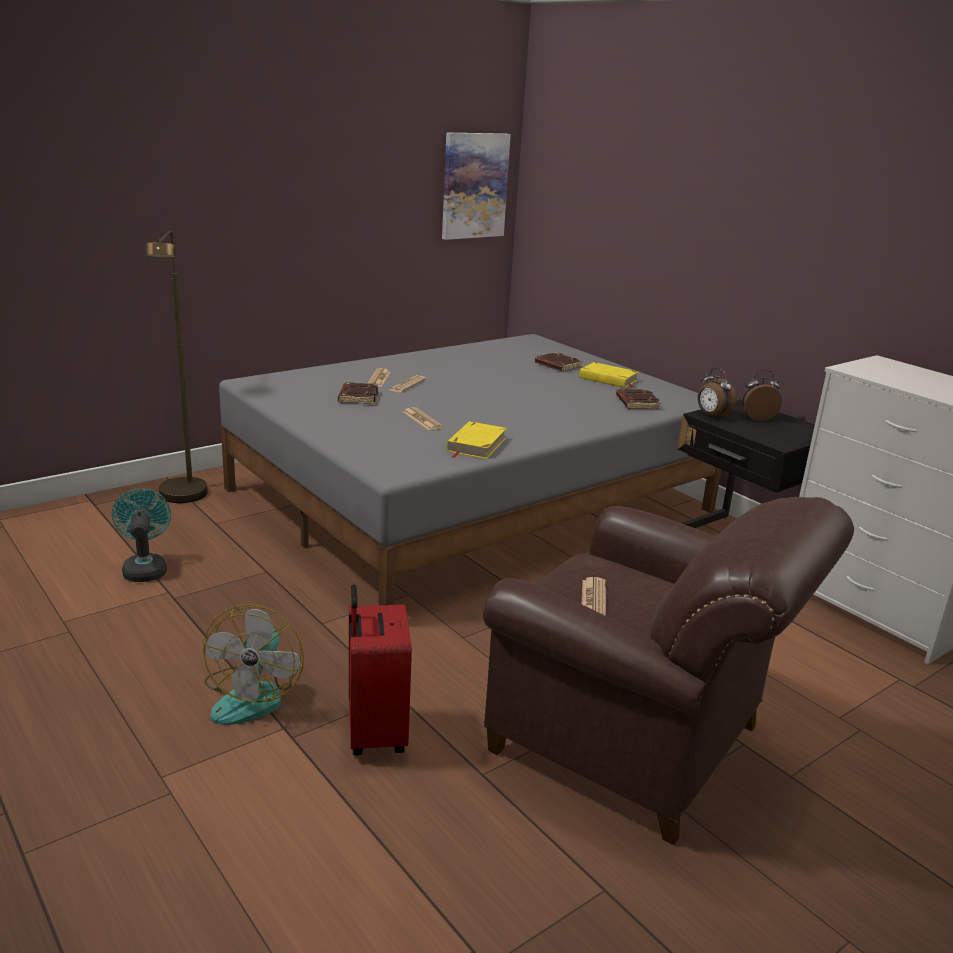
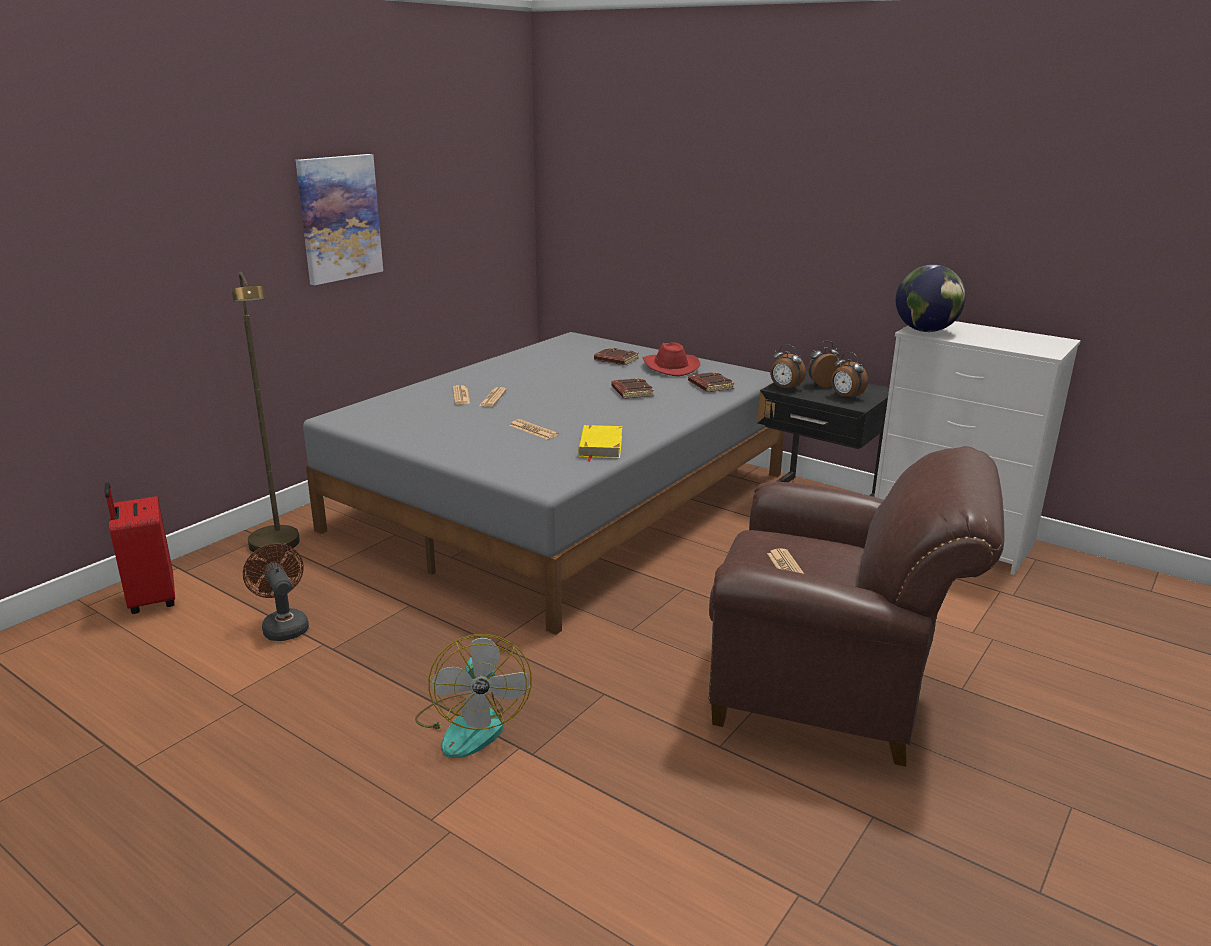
camera: 15 degrees left, 0 degrees up
(145, 568) = (283, 626): turquoise fan -> brown fan
(357, 397) = (455, 417): brown book -> brown book (631, 392)
(374, 734) = (605, 733): red suitcase -> red suitcase (150, 600)
(474, 186) = (498, 193): picture -> picture (339, 218)
(608, 379) = (669, 367): yellow book -> red hat
(774, 434) = (845, 397): none -> alarm clock
(862, 370) = (925, 331): none -> globe

